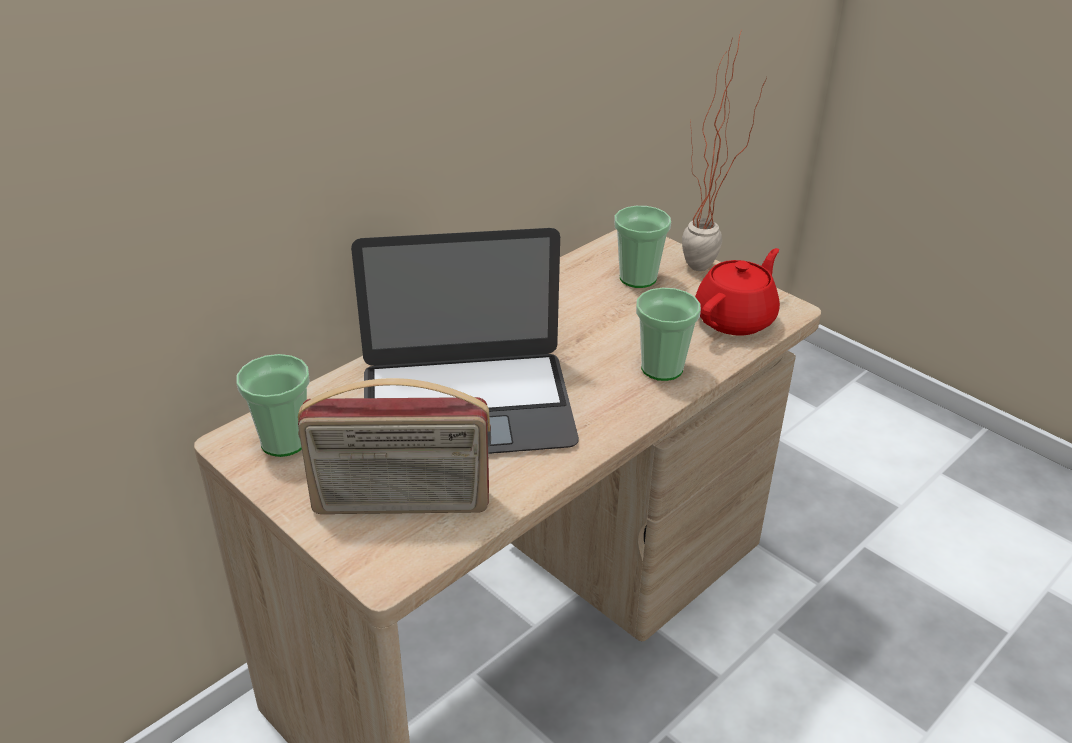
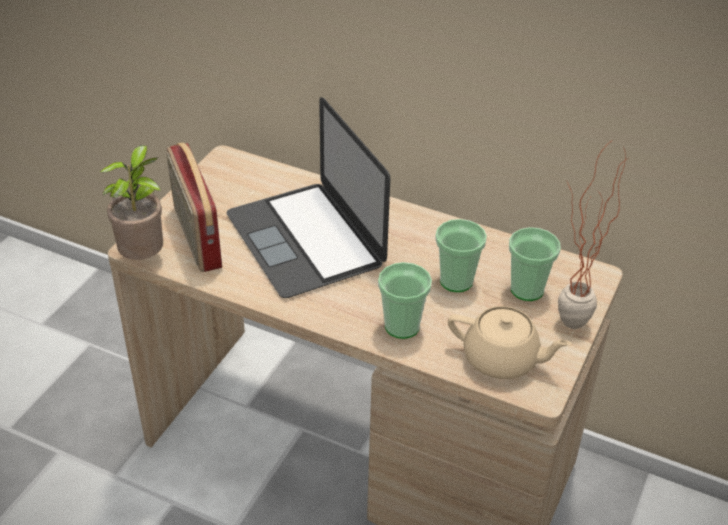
camera: 70 degrees right, 5 degrees up
(284, 441) = (234, 176): cup -> cup (456, 281)
(416, 567) = (145, 258): none -> potted plant
(736, 319) = (502, 360): red teapot -> beige teapot

